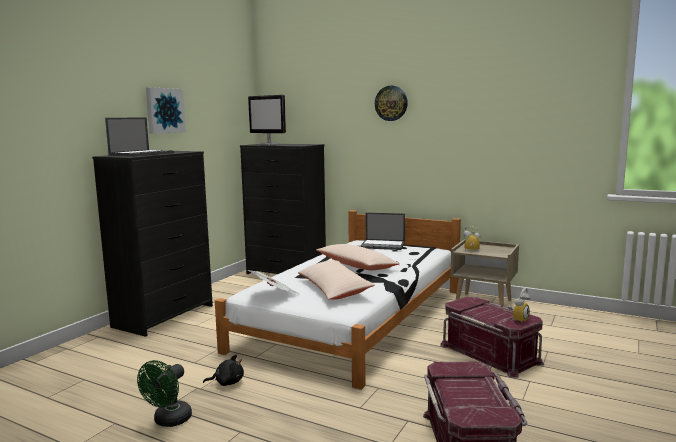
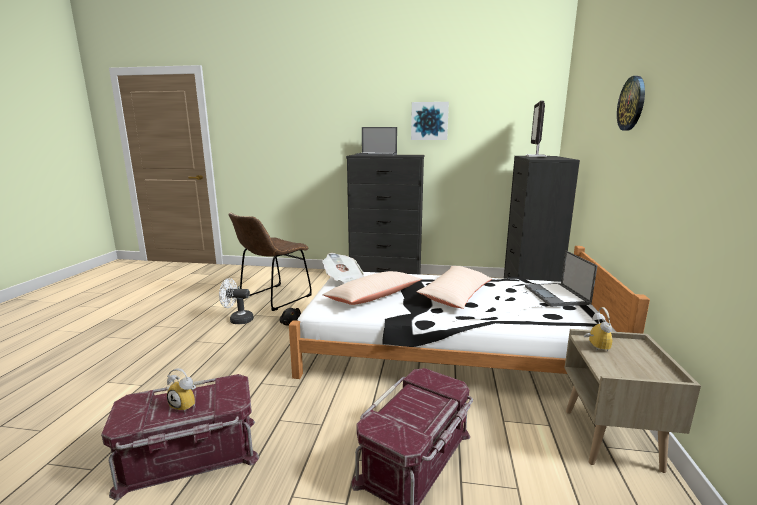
camera: 70 degrees right, 5 degrees up
(122, 390) = (273, 298): none -> brown chair
(169, 421) = (237, 320): green fan -> white fan
(518, 319) = (394, 429): alarm clock -> alarm clock (187, 405)

